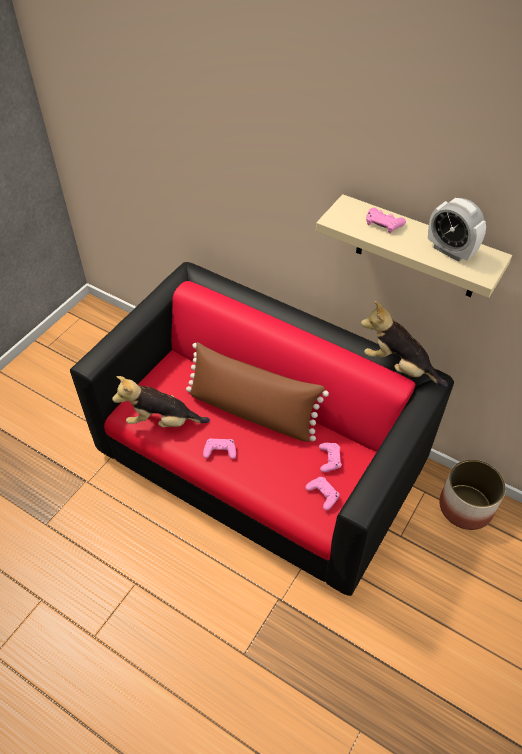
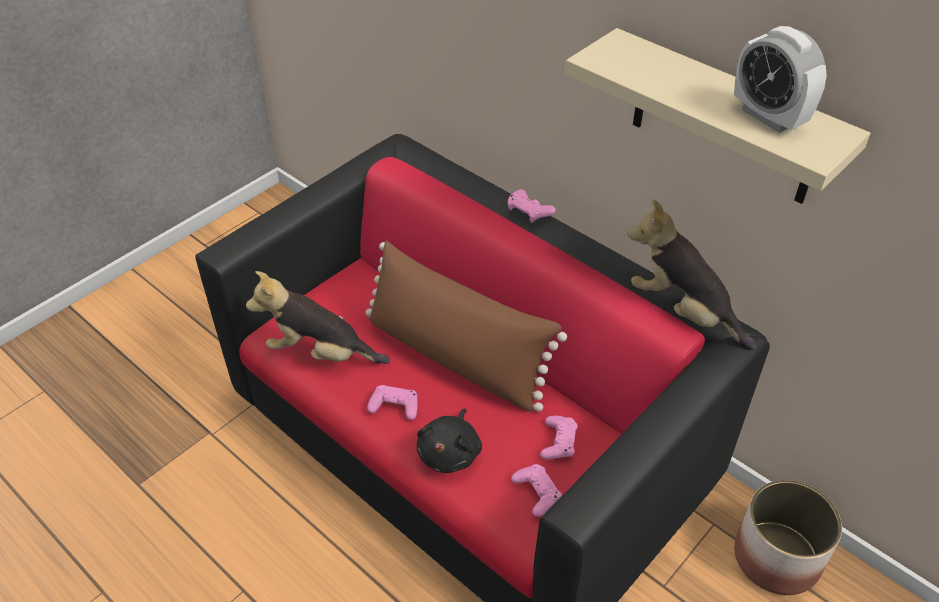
camera: 10 degrees right, 5 degrees down
(263, 477) = (450, 453): none -> black plush toy
(383, 224) = (670, 71): pink game controller -> pink game controller (529, 210)

